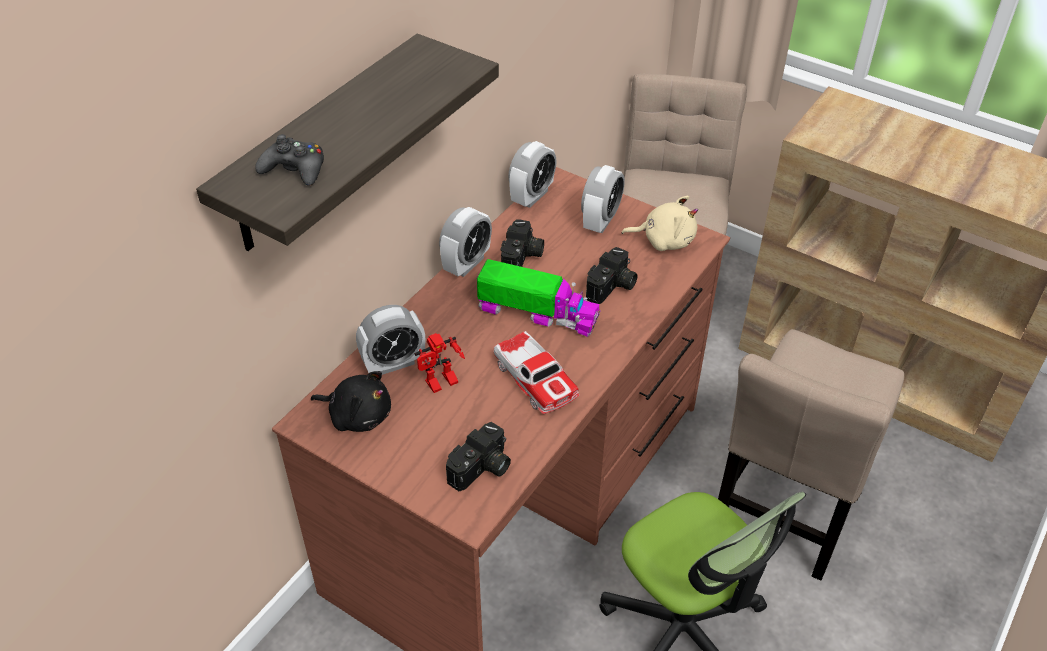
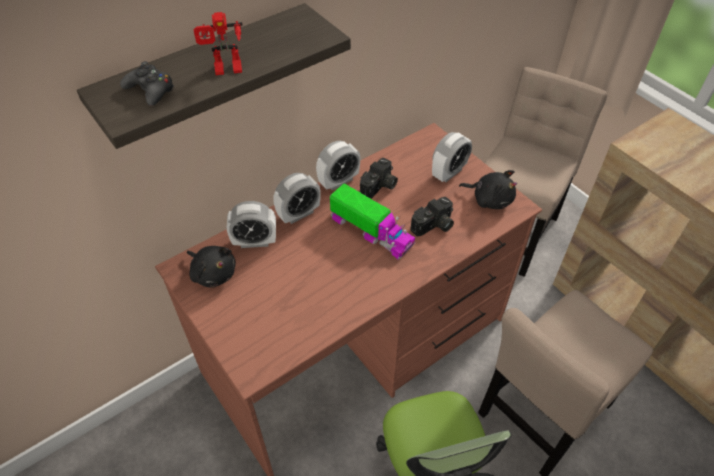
camera: 20 degrees right, 5 degrees up
(441, 385) = (279, 267): toy robot -> toy robot (226, 71)
(482, 470) = (276, 340): camera -> none
(532, 196) = (408, 142): alarm clock -> alarm clock (299, 214)
(534, 379) = (345, 281): toy car -> none
(664, 240) = (490, 199): beige plush toy -> black plush toy

